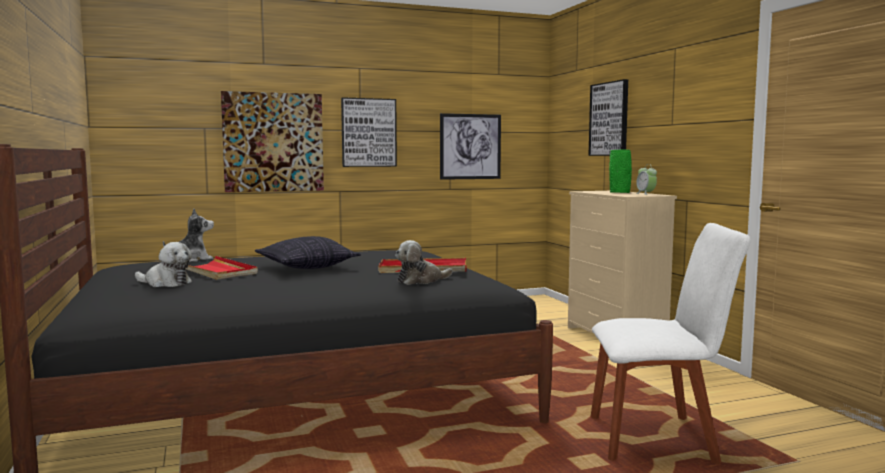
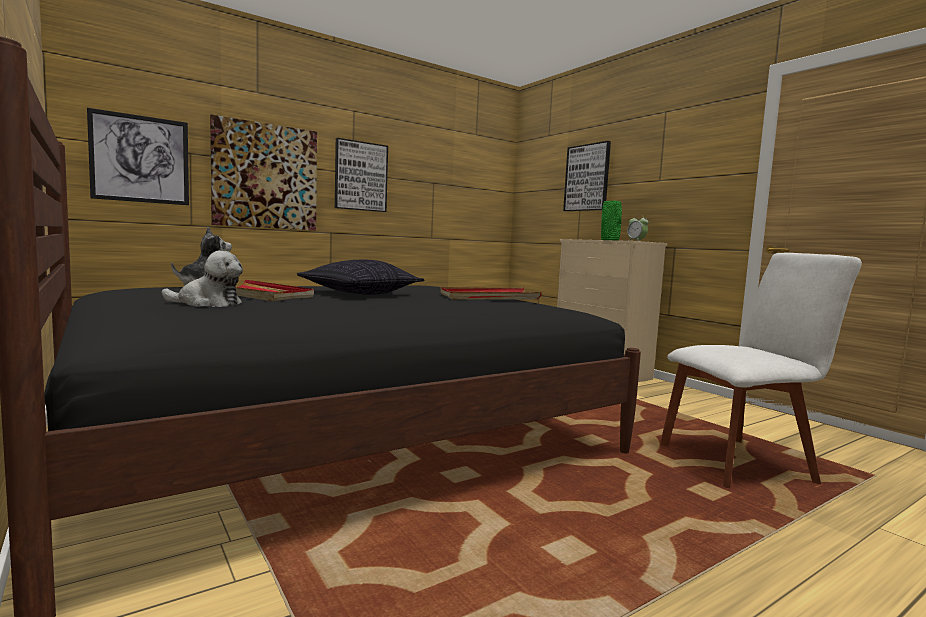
camera: 15 degrees left, 0 degrees up
(420, 280) = (507, 306): plush toy -> none
(470, 146) = (450, 199): picture -> picture (140, 159)

